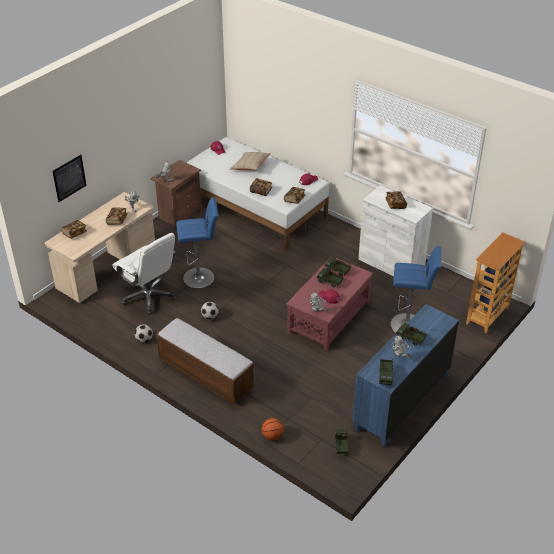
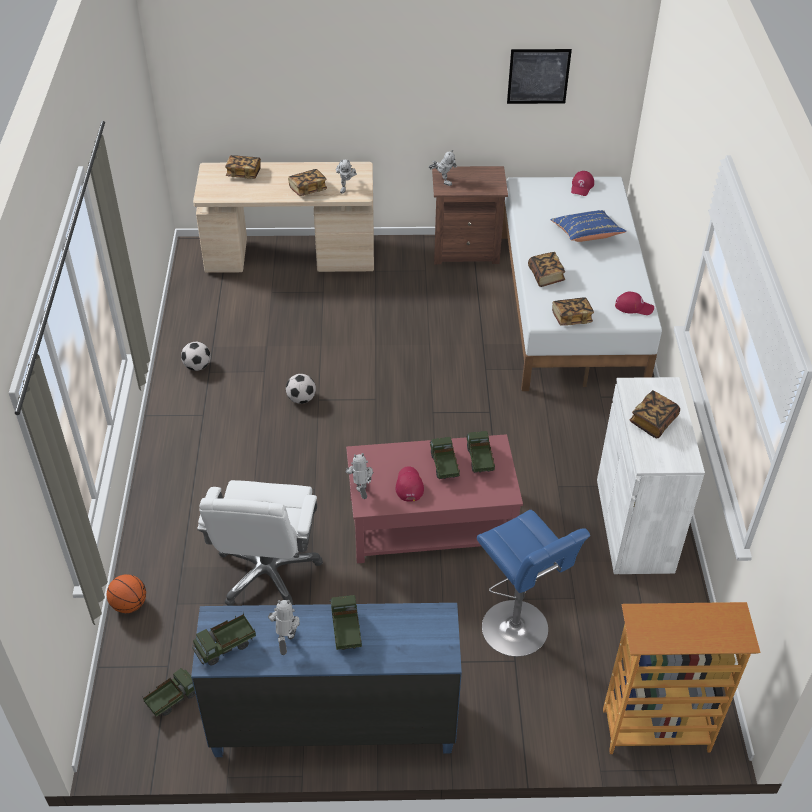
camera: 50 degrees right, 5 degrees up
(69, 178) = (264, 88): picture -> picture (538, 76)
(149, 296) = (280, 321): white office chair -> white office chair (268, 573)
(201, 277) = (368, 344): blue stool -> none
(205, 374) = (188, 462): bench -> none
(250, 166) = (586, 235): beige pillow -> blue pillow

